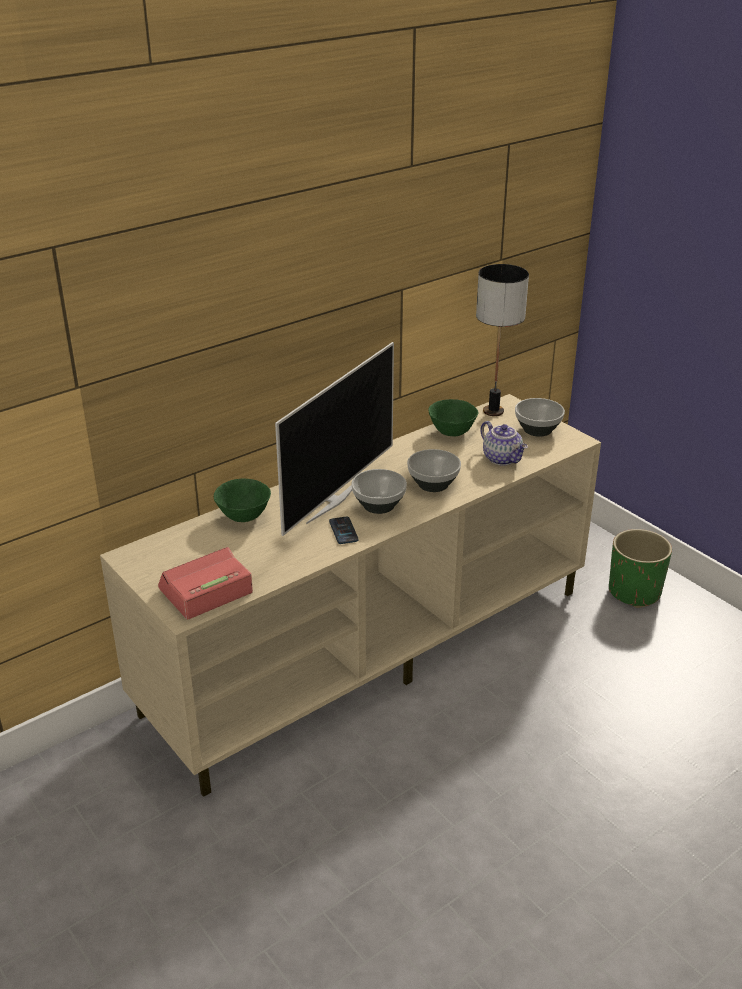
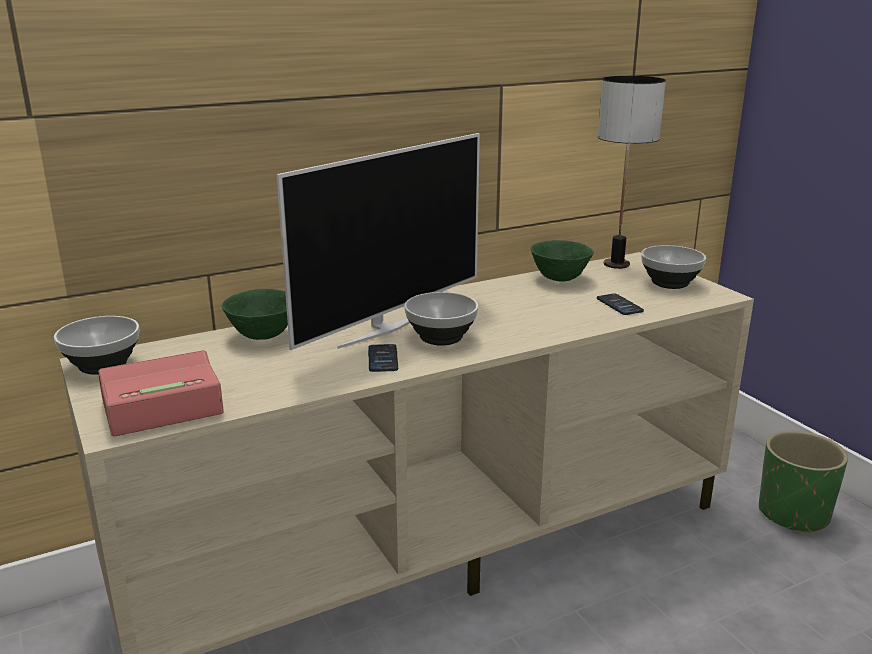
camera: 10 degrees right, 10 degrees down
(432, 485) = (519, 323): bowl -> bowl (101, 366)
(503, 458) = (619, 305): teapot -> phone

